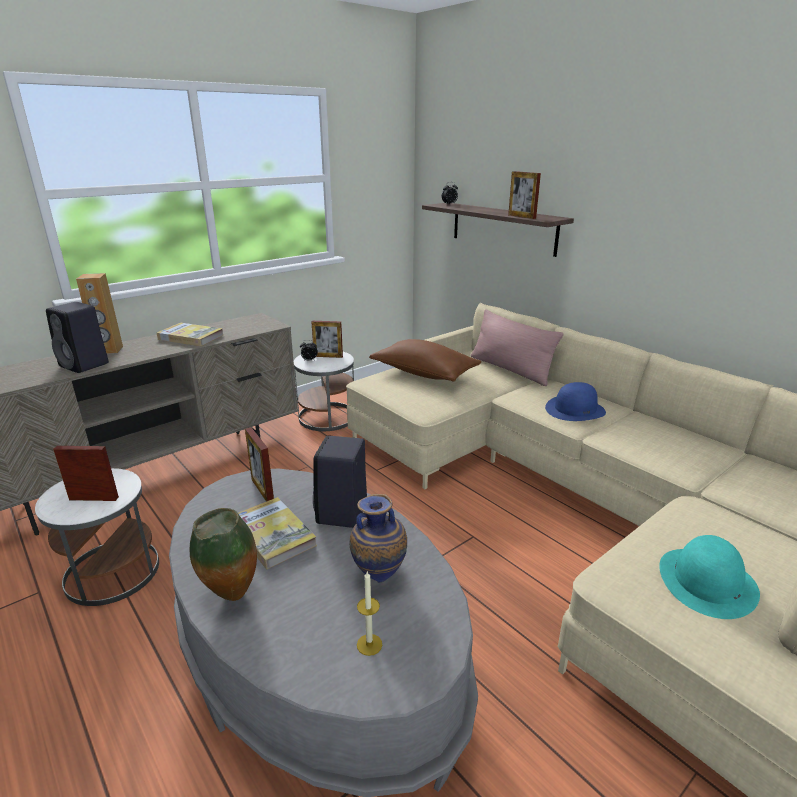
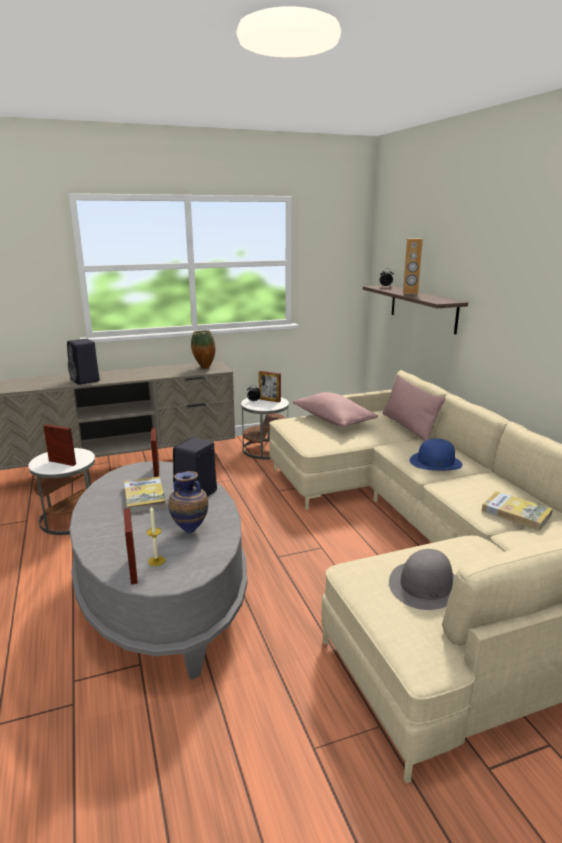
camera: 20 degrees right, 5 degrees down
(109, 350) = (105, 374): brown speaker -> brown speaker (410, 293)
(191, 337) = (161, 371): book -> book (516, 513)
(231, 596) = (98, 522): vase -> vase (204, 368)
(424, 373) = (333, 420): brown pillow -> pink pillow
(521, 216) = (424, 299): picture frame -> picture frame (133, 570)
(707, 582) = (426, 586): turquoise hat -> grey hat

